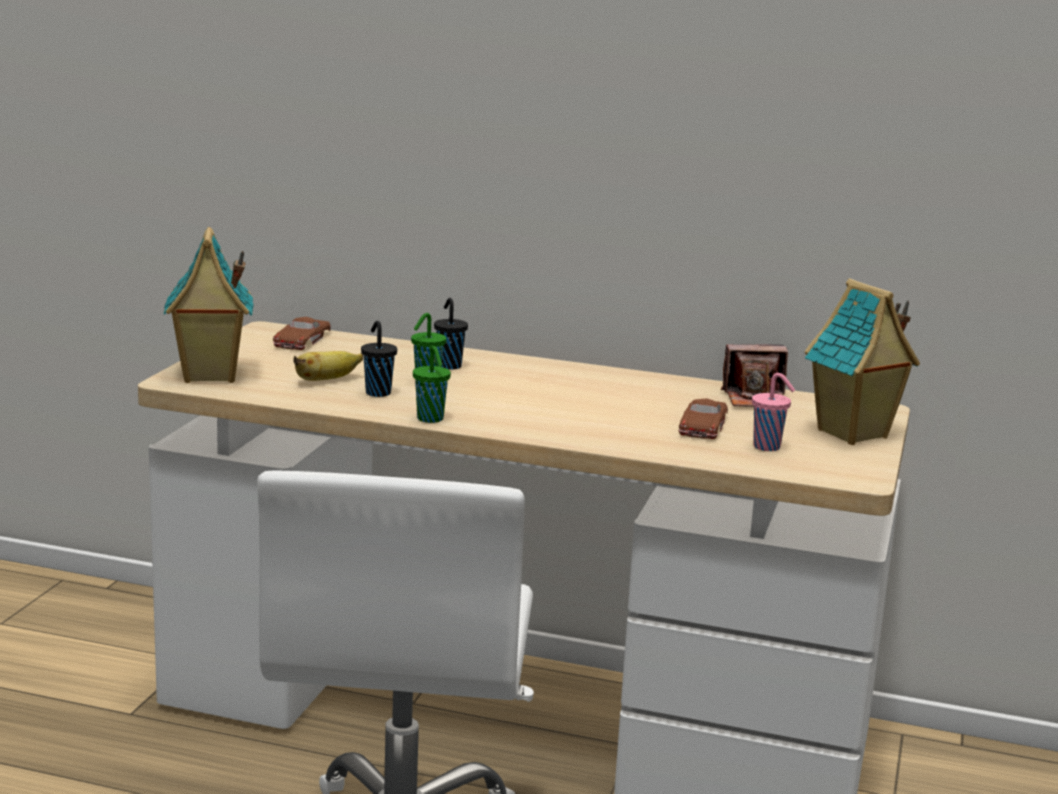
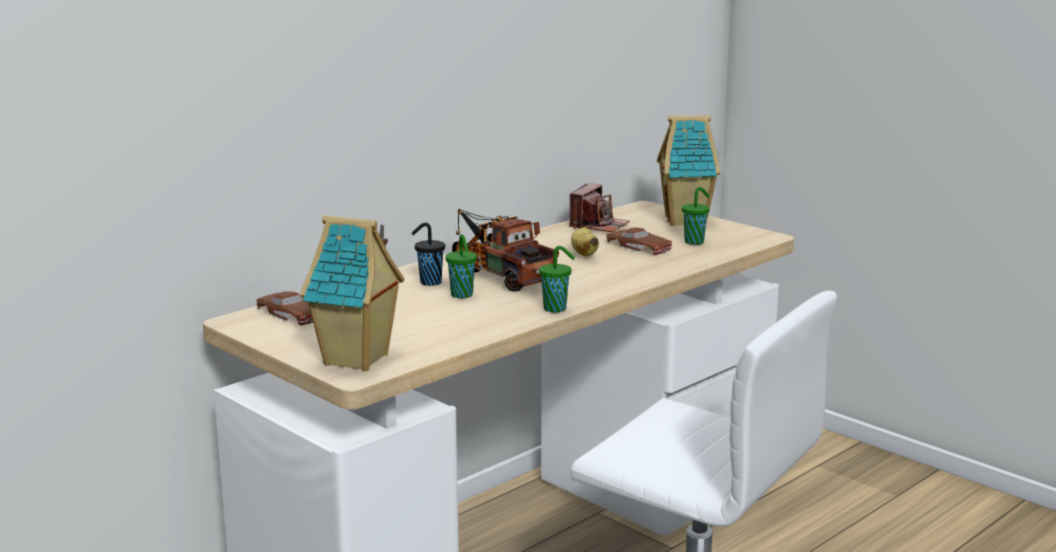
camera: 60 degrees left, 0 degrees up
(326, 380) = (419, 323): banana -> banana (584, 253)
(377, 393) = (473, 313): black cup -> none
(510, 385) = (498, 275): none -> toy truck
(768, 447) = (695, 242): pink cup -> green cup

